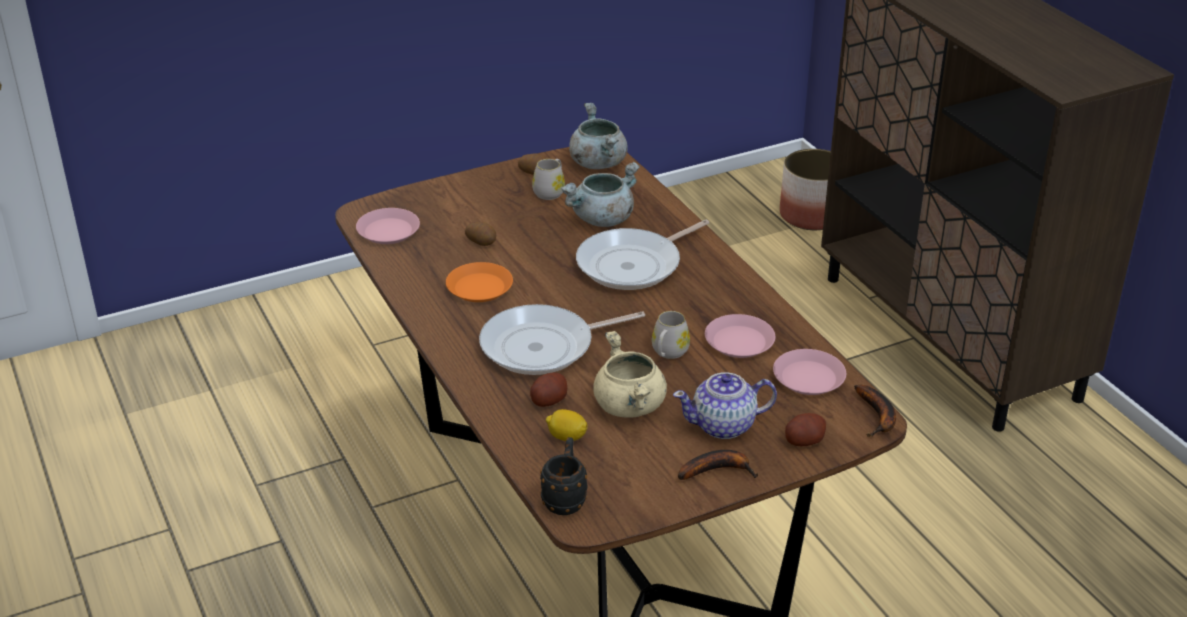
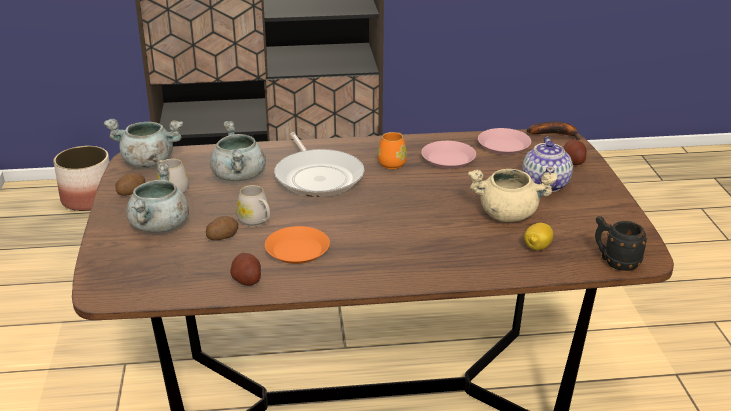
camera: 70 degrees left, 5 degrees down
(389, 231) = (156, 283): pink plate -> none
(481, 205) = (160, 226): none -> grey cooking pot
(544, 347) = (408, 235): frying pan -> none
(548, 400) = (484, 246): potato -> potato (246, 280)
(668, 353) = (447, 186): white mug -> white mug (256, 222)
(703, 305) = (393, 162): none -> orange mug
(718, 470) = (596, 196): banana -> none

